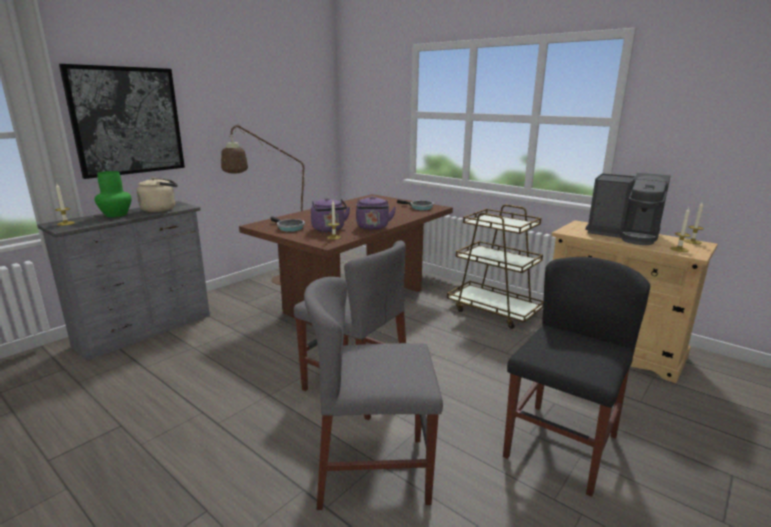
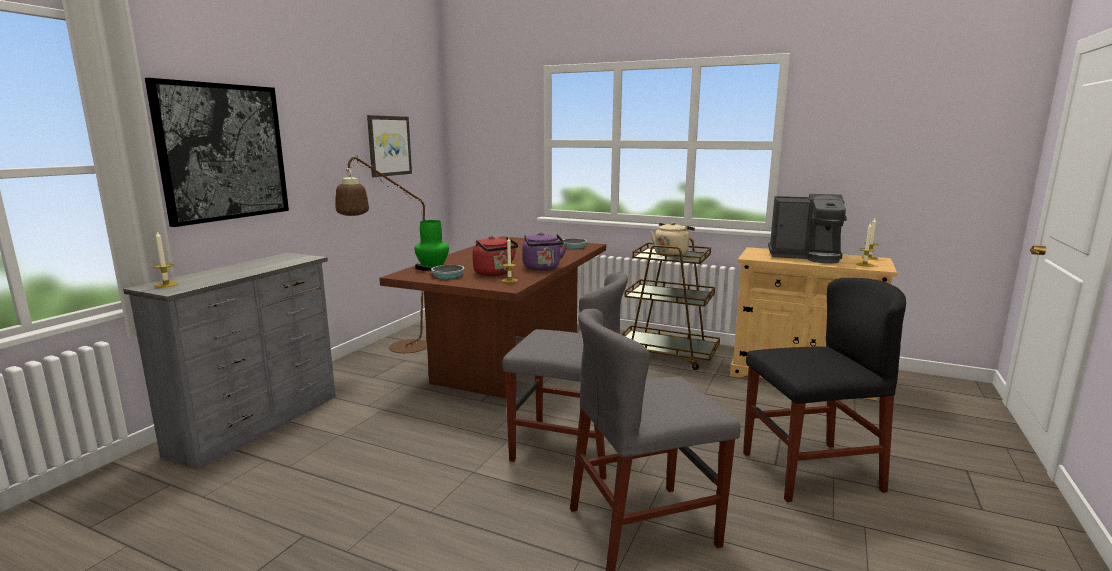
camera: 15 degrees left, 5 degrees down
(115, 215) = (224, 271): green vase -> green vase (432, 266)
(161, 209) = (279, 262): beige kettle -> beige kettle (671, 254)
(281, 115) = (389, 146): none -> picture
(329, 229) = (495, 273): purple kettle -> red kettle
(560, 446) = (810, 471): black chair -> black chair turned 60 degrees clockwise

